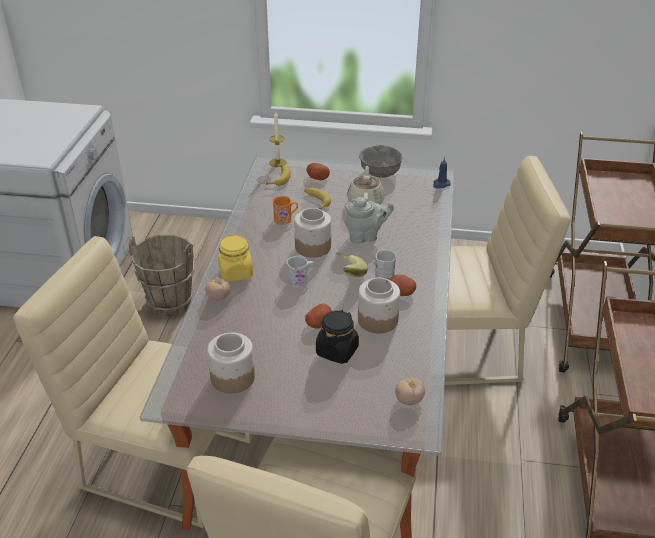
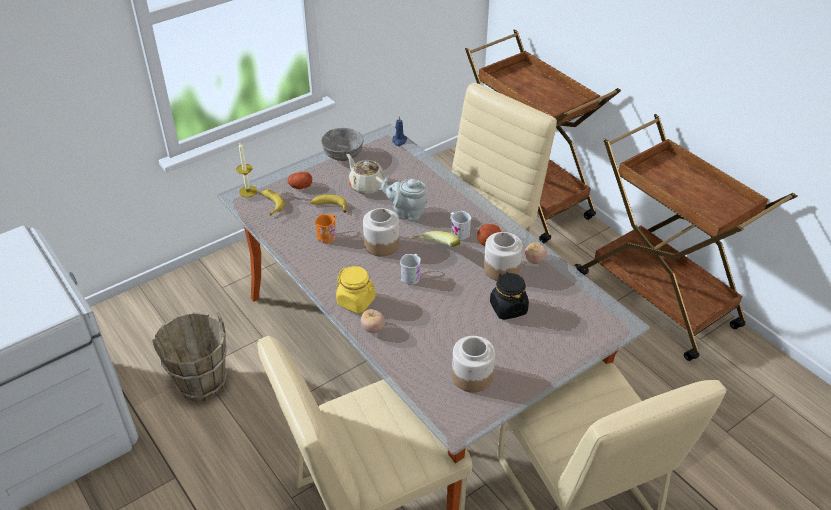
camera: 45 degrees left, 5 degrees up
(319, 324) = (470, 298): potato -> none
(366, 236) = (406, 213): grey teapot -> grey teapot turned 105 degrees counterclockwise
(409, 400) = (592, 308): tomato -> tomato (534, 260)

